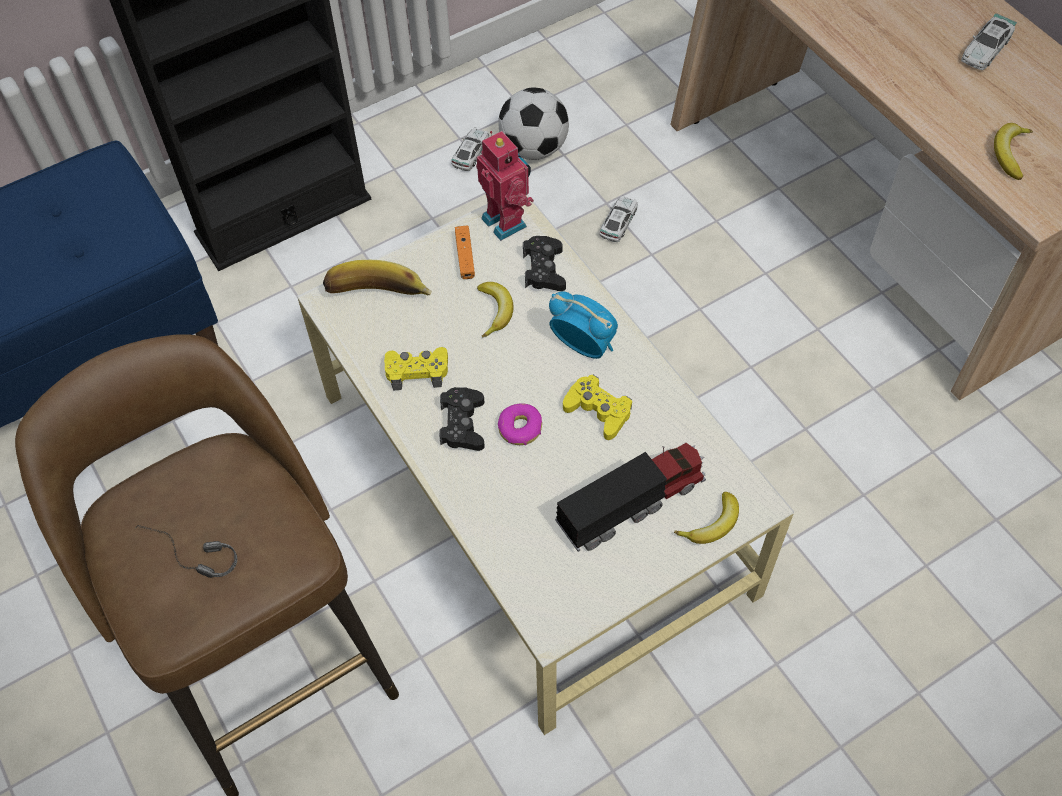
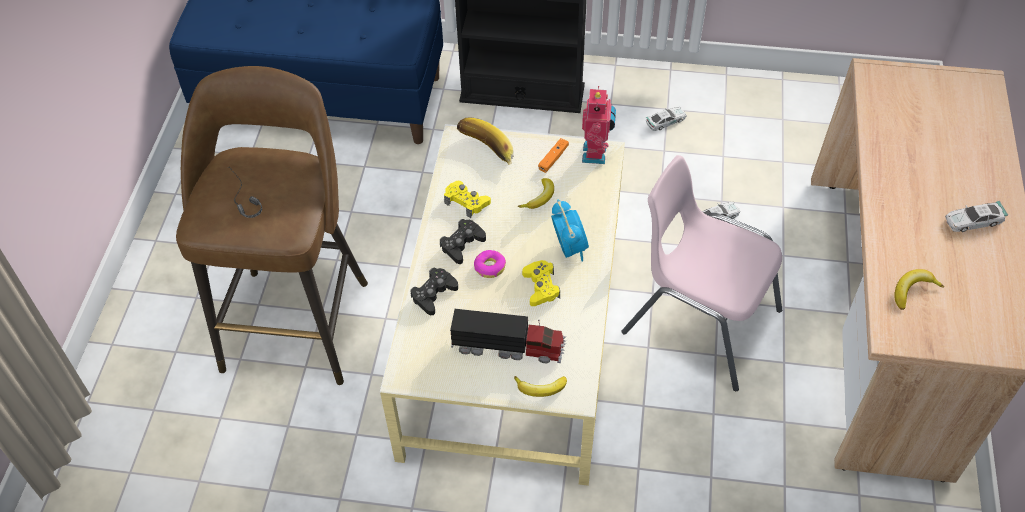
camera: 40 degrees right, 5 degrees down
(534, 148) = (707, 141): football -> none
(544, 270) = (590, 193): black game controller -> black game controller (434, 294)
(703, 343) = (699, 321): none -> pink chair

